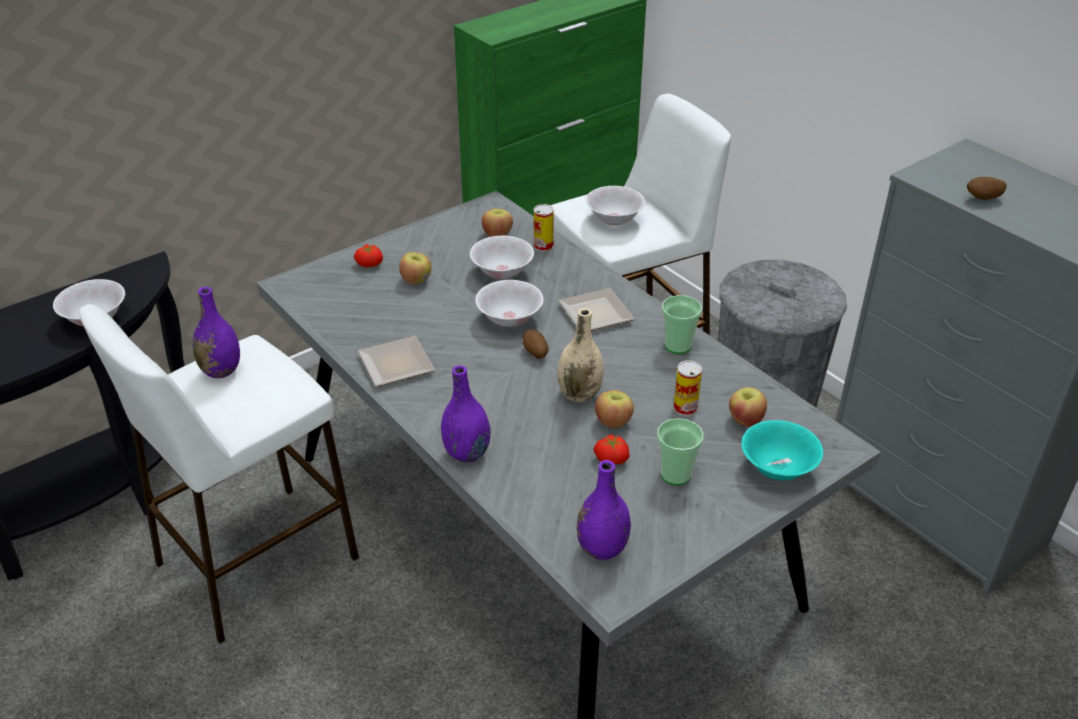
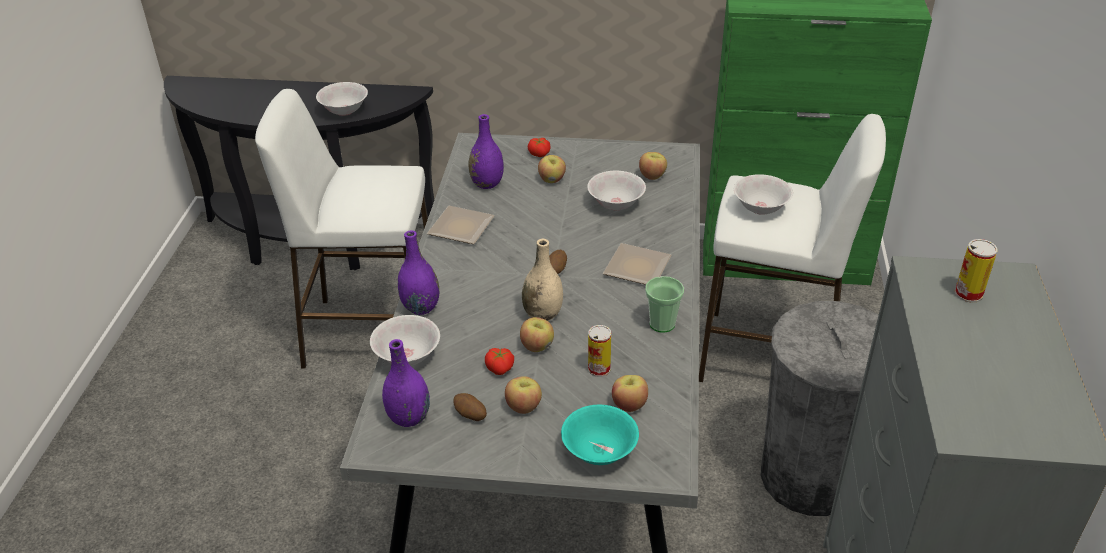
camera: 45 degrees right, 0 degrees up
(221, 370) = (368, 177): purple vase -> purple vase (487, 184)
(509, 319) = (573, 238): white bowl -> white bowl (408, 356)
(543, 246) = (673, 200): can -> can (968, 293)
(675, 474) = (524, 406): cup -> apple
(983, 199) = (943, 318): potato -> potato (470, 415)

